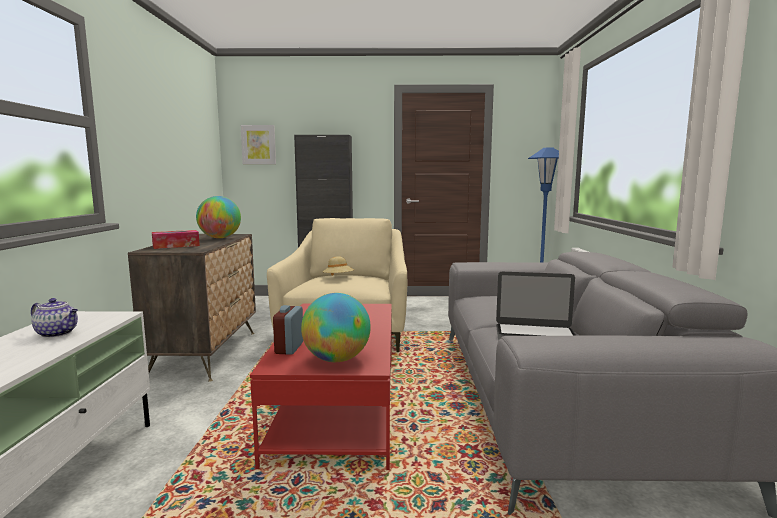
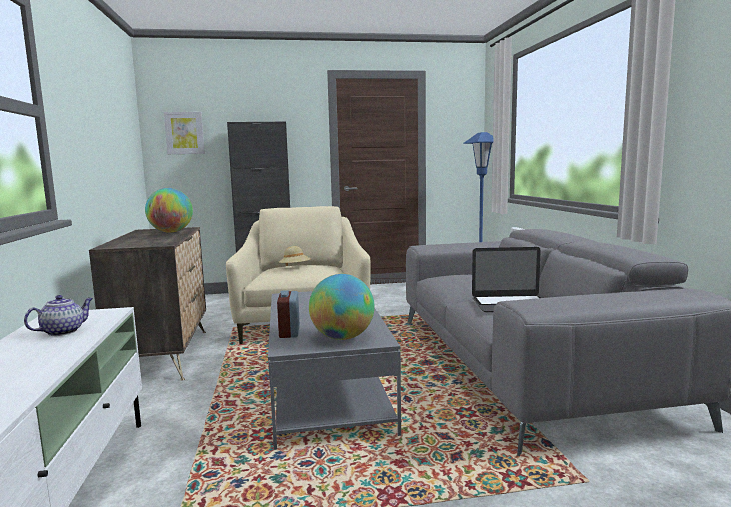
camera: 10 degrees left, 0 degrees up
(58, 333) = (63, 331): teapot -> teapot turned 60 degrees counterclockwise
(176, 246) = (134, 241): tissue box -> none
(338, 408) = (328, 391): red coffee table -> grey coffee table

